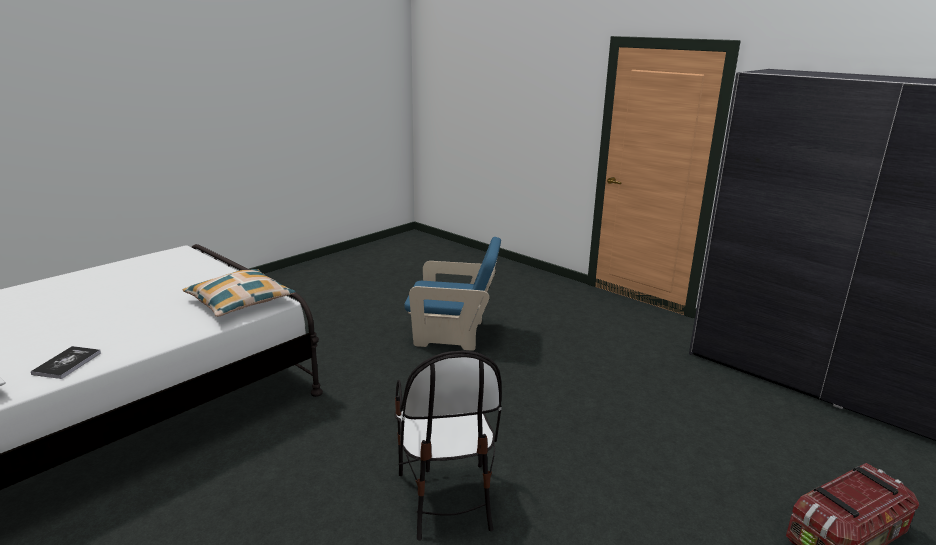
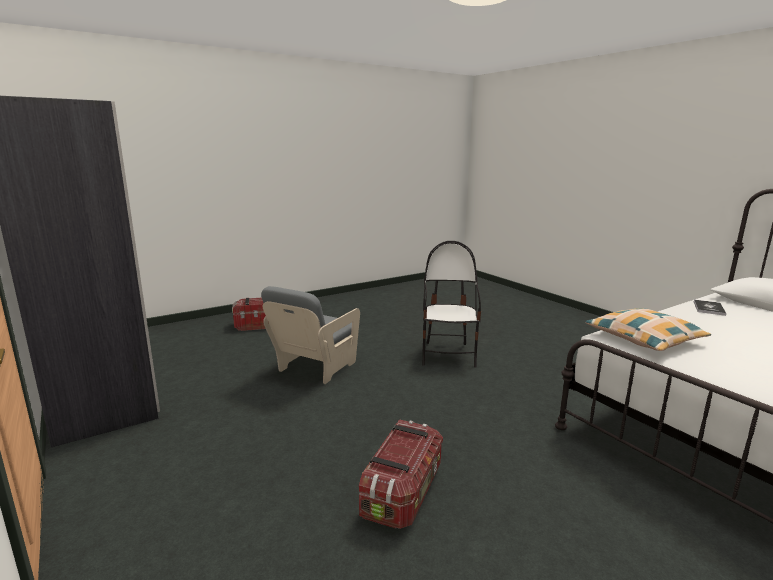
camera: 165 degrees left, 5 degrees down
(453, 334) = (403, 491): blue armchair -> storage box
(620, 433) = (315, 368): none -> grey armchair

